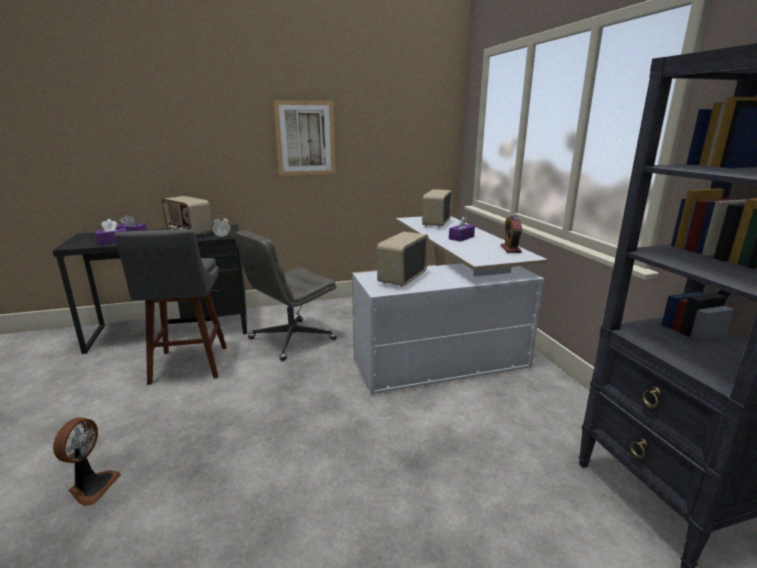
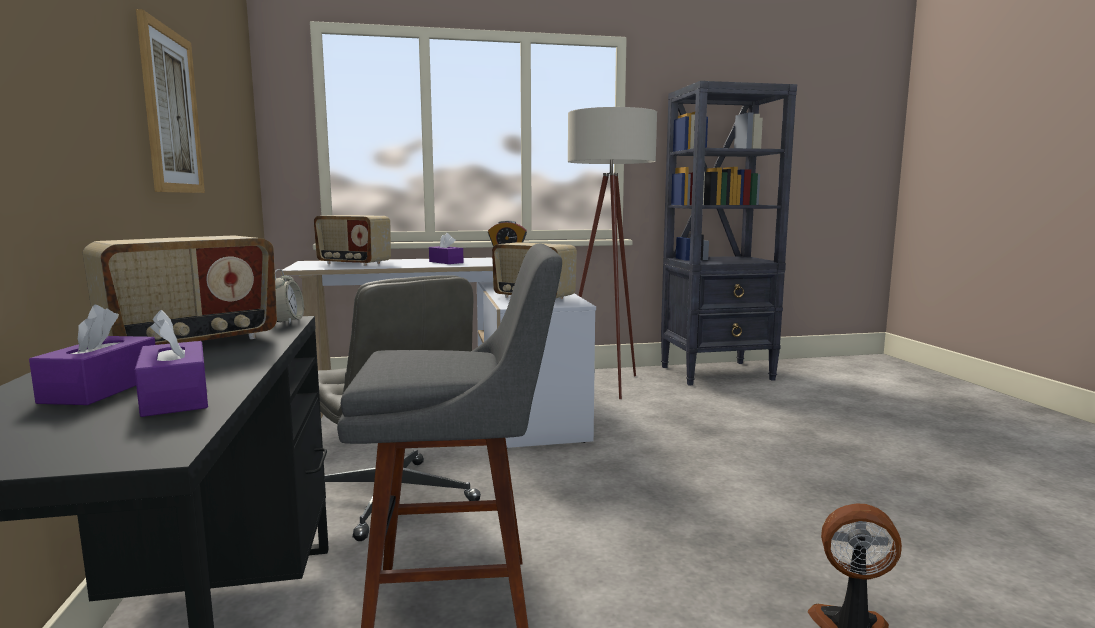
camera: 85 degrees left, 10 degrees down
(528, 403) = (607, 387): none -> beige floor lamp

